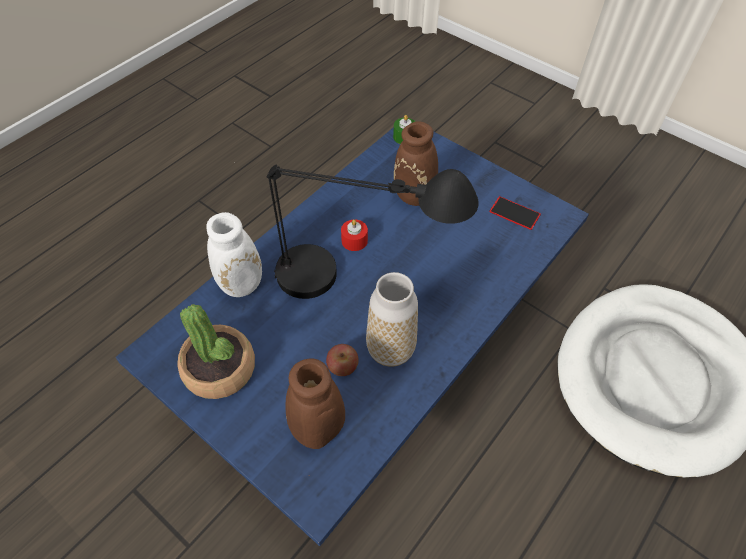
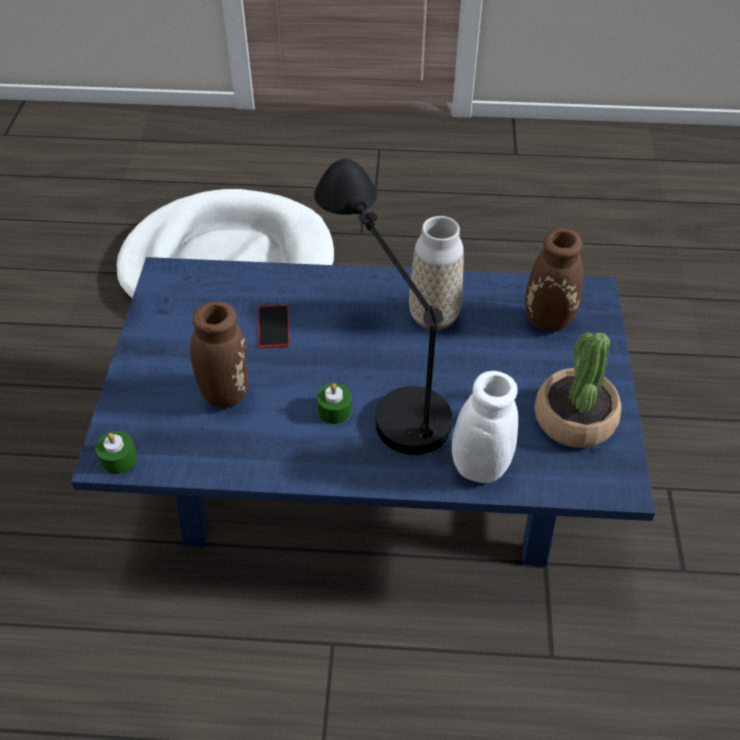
camera: 125 degrees left, 5 degrees down
(342, 366) = (481, 337): apple -> none
(354, 240) = (334, 410): red candle -> green candle
(514, 213) = (187, 306): phone -> phone (273, 326)

